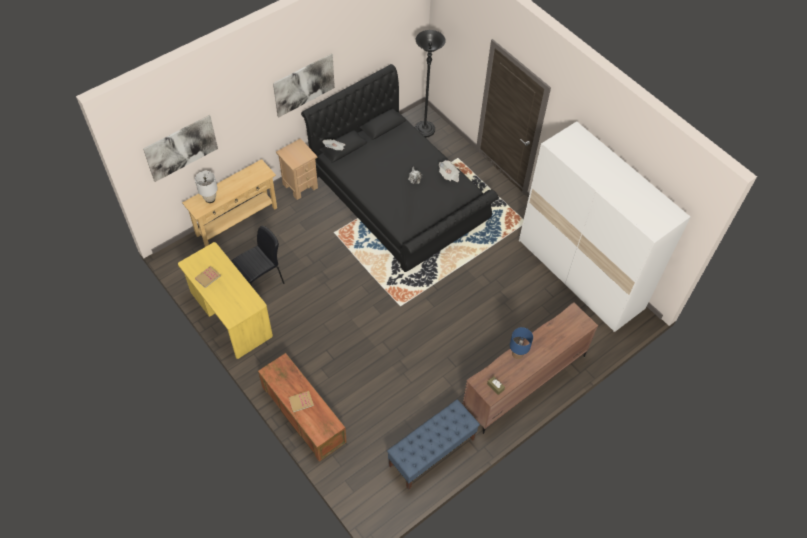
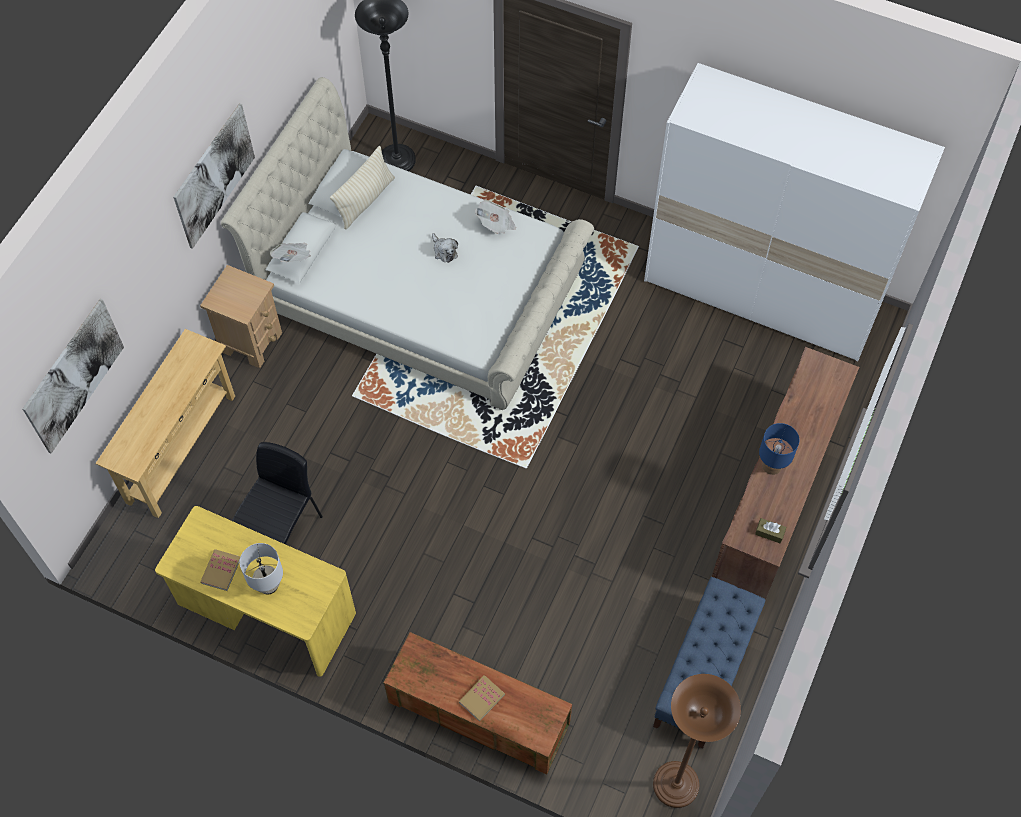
camera: 25 degrees left, 5 degrees up
(210, 199) = (140, 436): white table lamp -> white table lamp (268, 585)
(382, 500) = (675, 785): none -> brown floor lamp
(389, 137) = (365, 200): none -> beige pillow
(398, 195) = (419, 288): black bed -> beige bed

